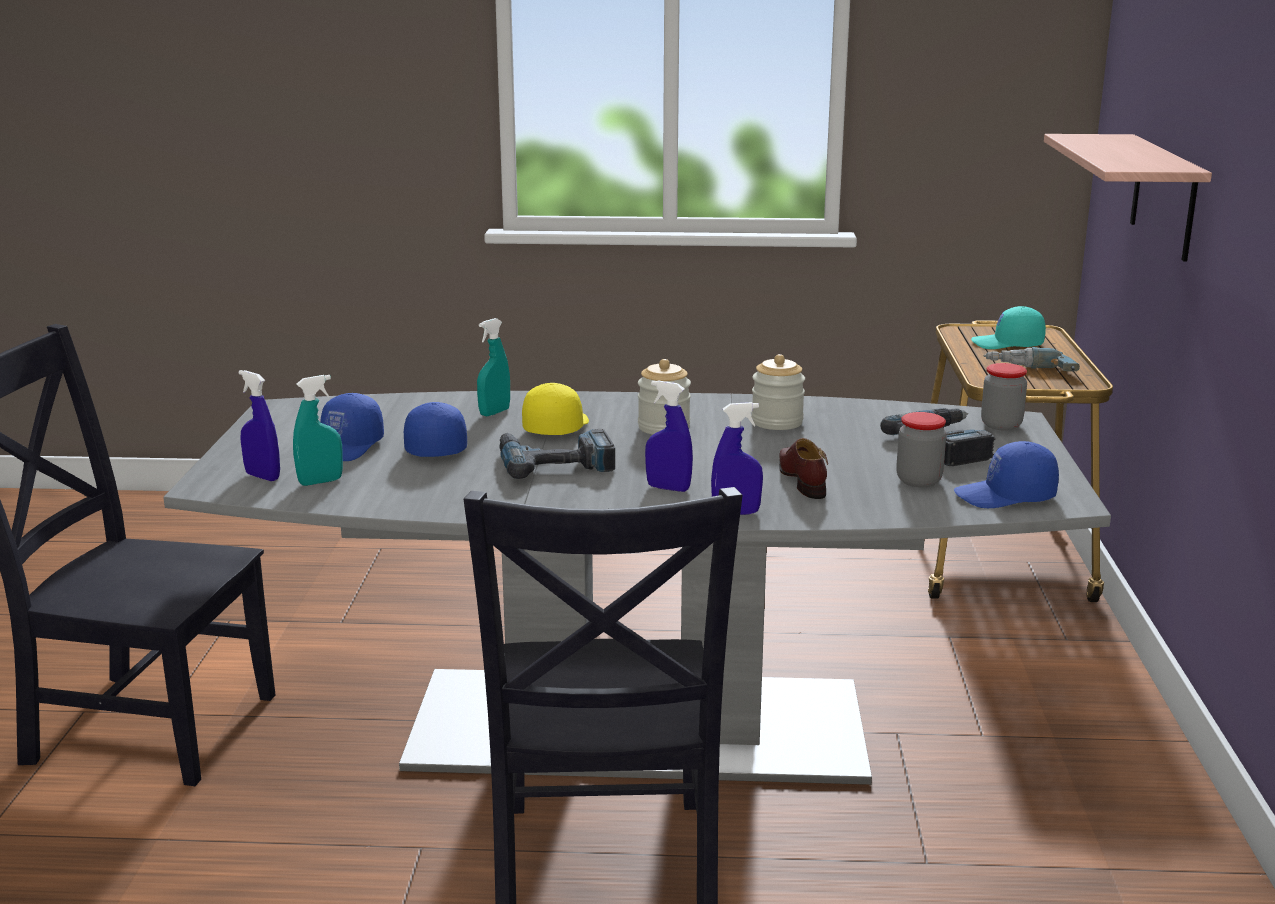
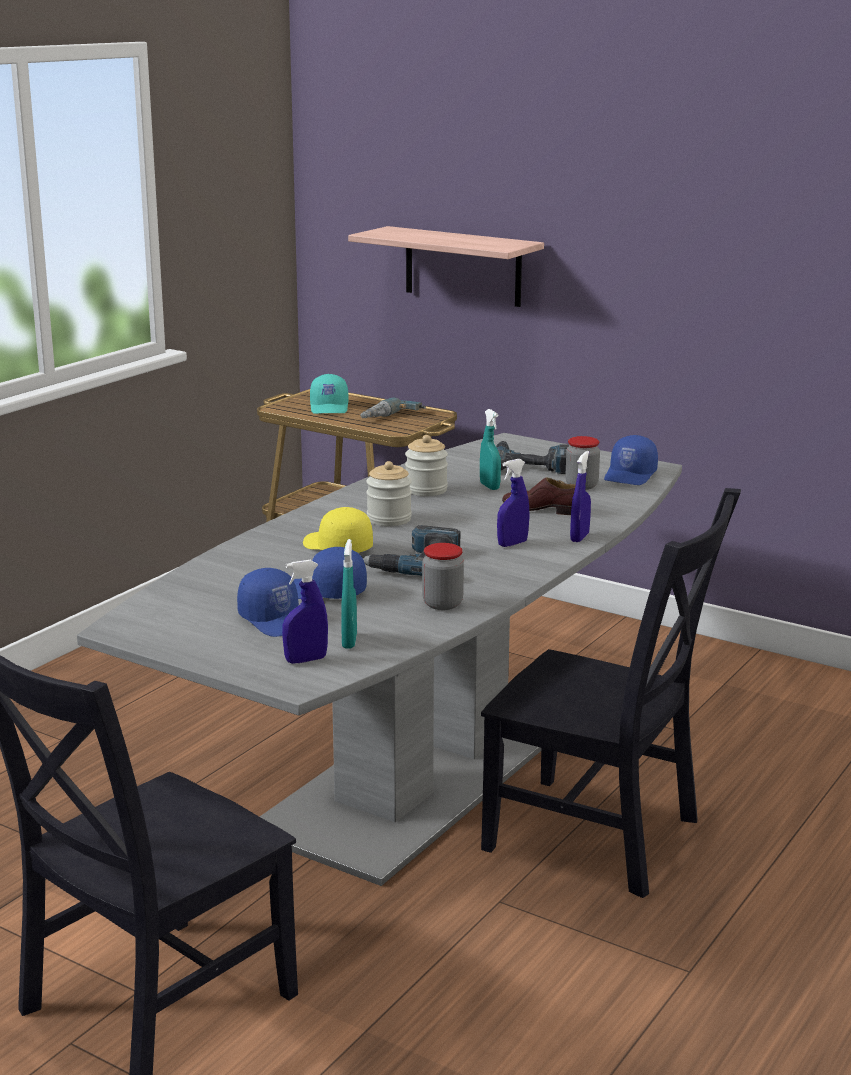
camera: 60 degrees left, 0 degrees up
(494, 412) = (270, 558): turquoise spray bottle -> turquoise spray bottle (489, 486)
(1001, 425) = (514, 445): jar -> jar (442, 604)
(1007, 344) = (330, 407): turquoise cap -> turquoise cap turned 45 degrees counterclockwise

